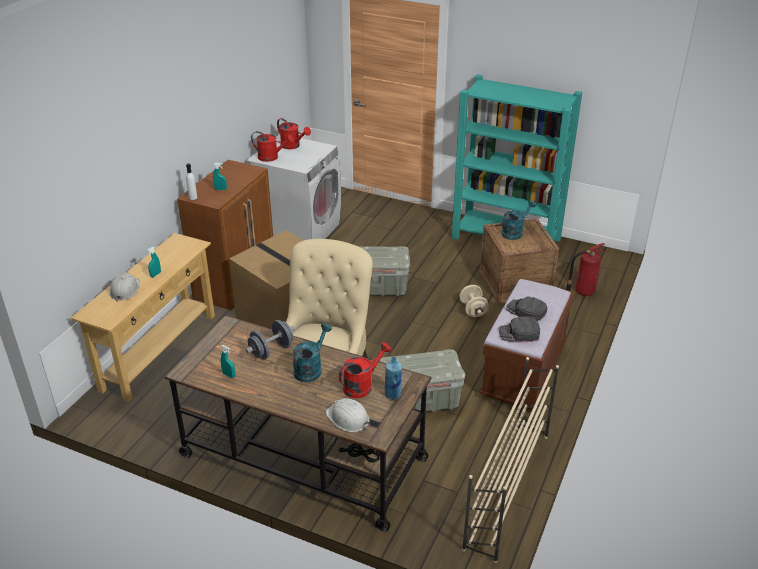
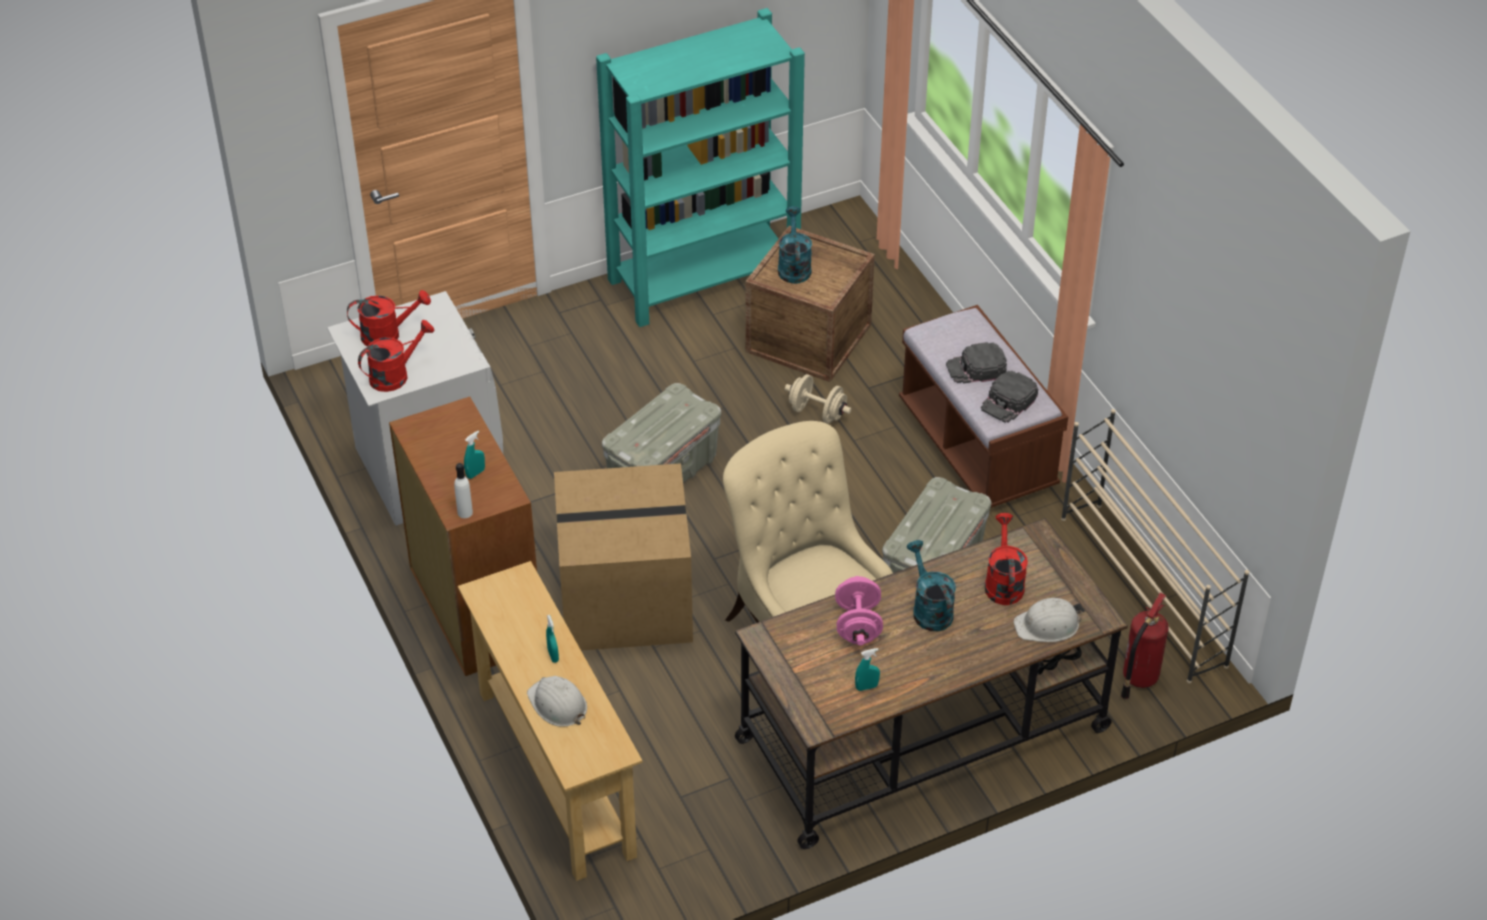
camera: 50 degrees left, 10 degrees up
(271, 351) = (858, 625): grey dumbbell -> pink dumbbell
(393, 394) = (1044, 566): blue bottle -> none
(583, 292) = (893, 292): fire extinguisher -> fire extinguisher (1138, 678)

